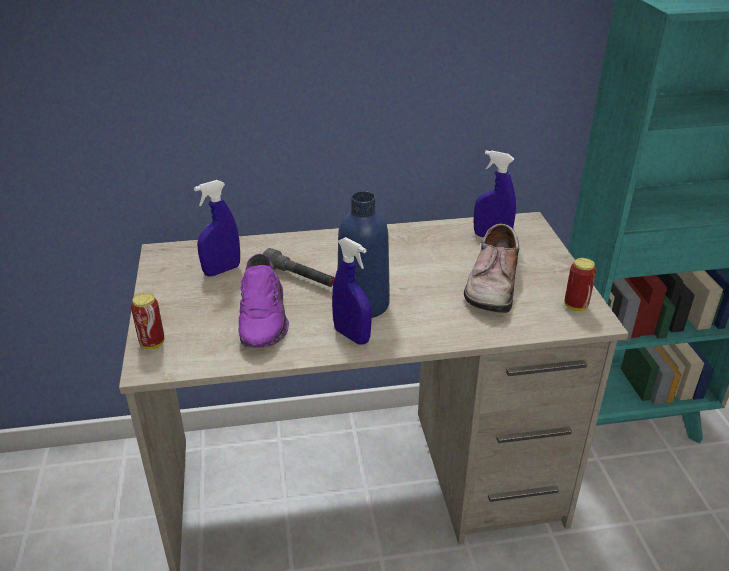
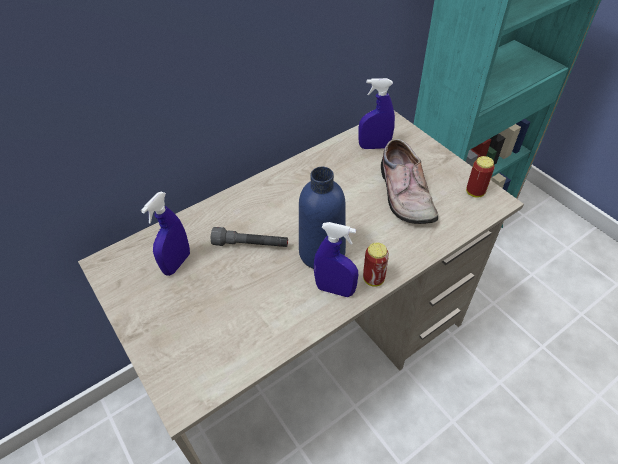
camera: 25 degrees left, 15 degrees up
(152, 343) = (168, 373): can -> can (373, 279)
(265, 318) = (251, 301): purple shoe -> none

